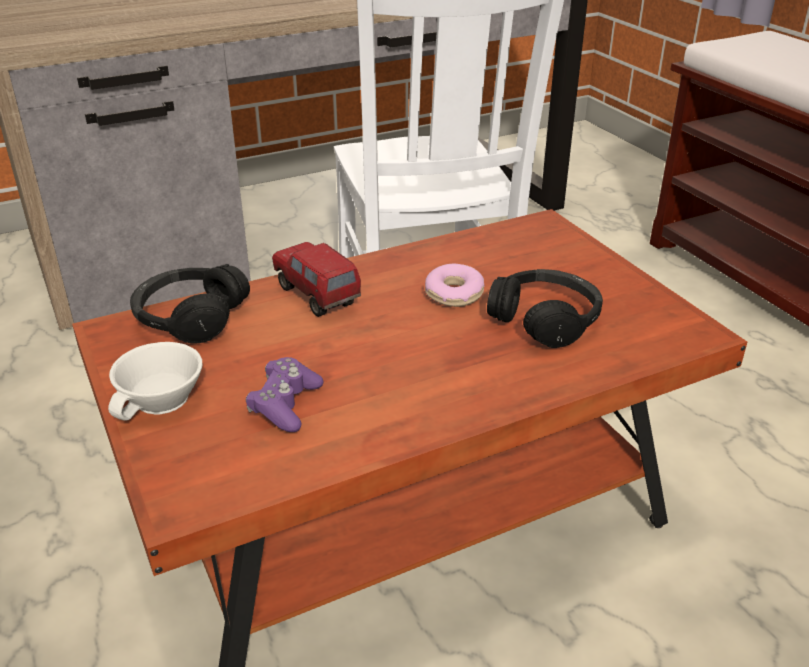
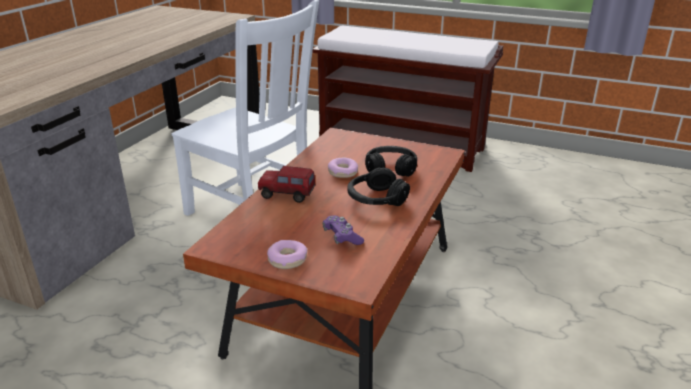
camera: 40 degrees left, 5 degrees down
(162, 401) = (287, 260): white cup -> donut
(190, 317) = (241, 226): black headphones -> black headphones (376, 199)

